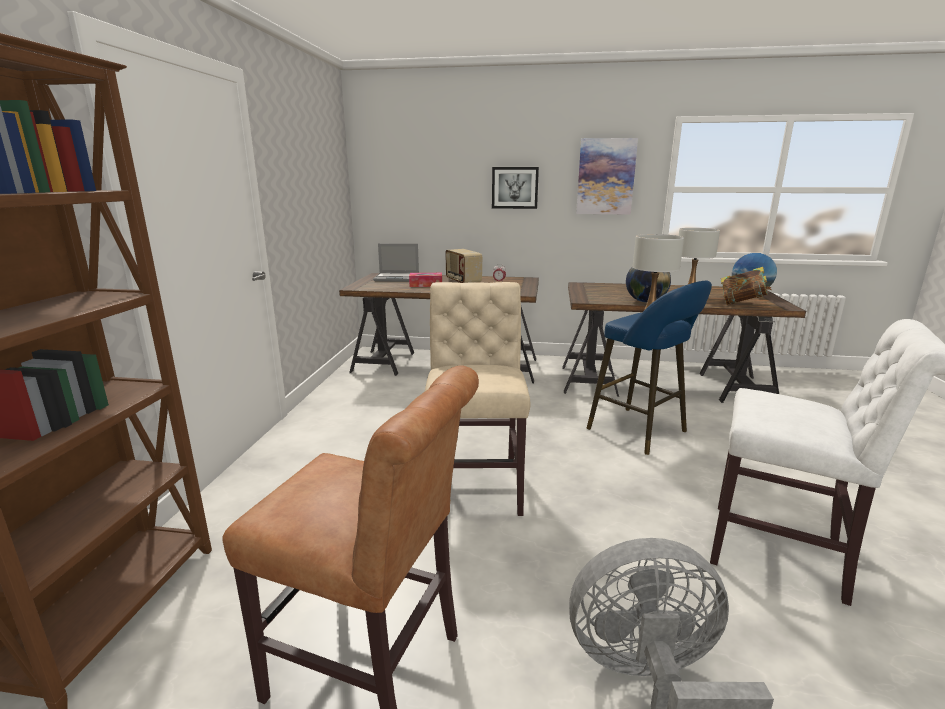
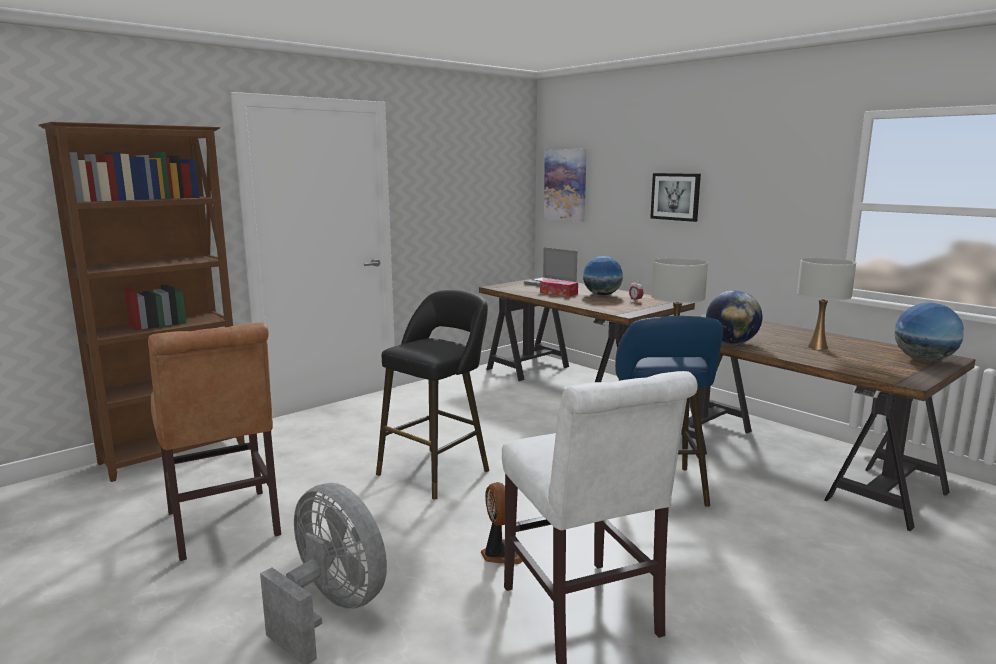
camera: 40 degrees right, 5 degrees down
(462, 281) = (602, 295): radio -> globe
(476, 483) = (437, 470): beige chair -> black stool
(605, 177) = (774, 187): picture -> picture (565, 185)
(655, 536) = (500, 554): none -> fan
(742, 303) = (856, 367): book -> none

